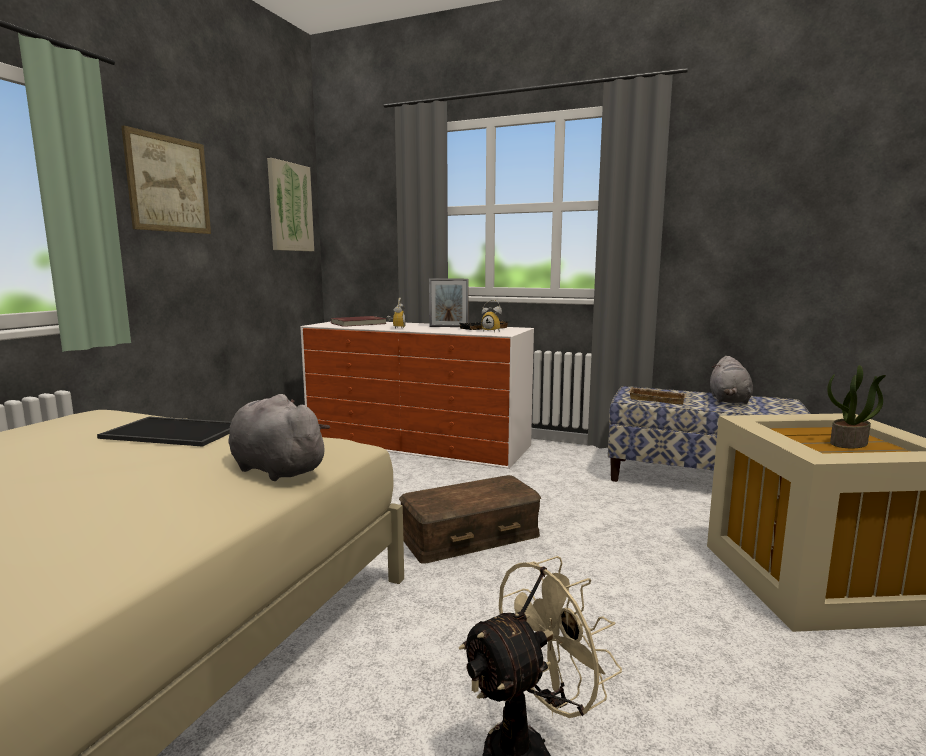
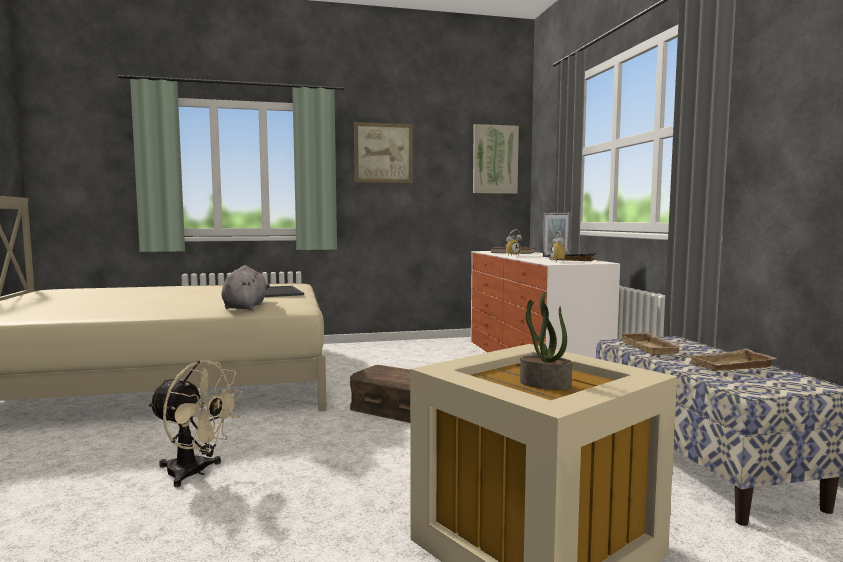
camera: 55 degrees right, 5 degrees down
(729, 400) = (732, 366): grey plush toy -> beige tray

